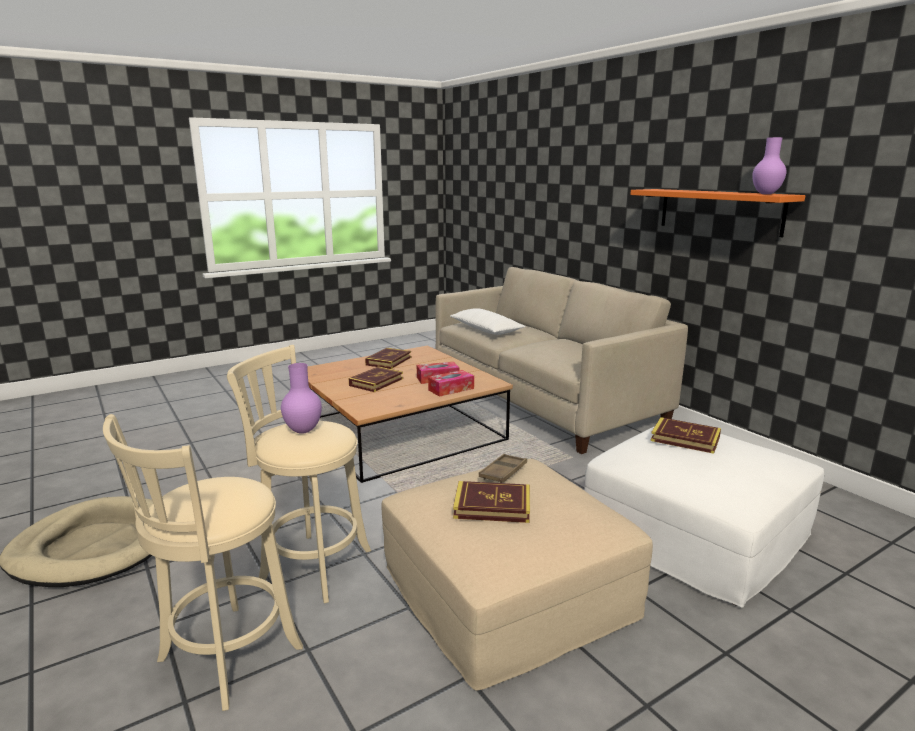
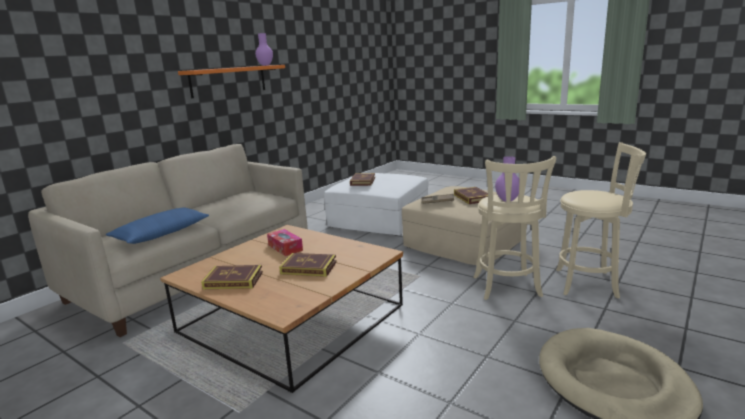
camera: 110 degrees left, 0 degrees up
(451, 389) = (310, 238): tissue box -> none
(486, 330) = (161, 234): white pillow -> blue pillow

